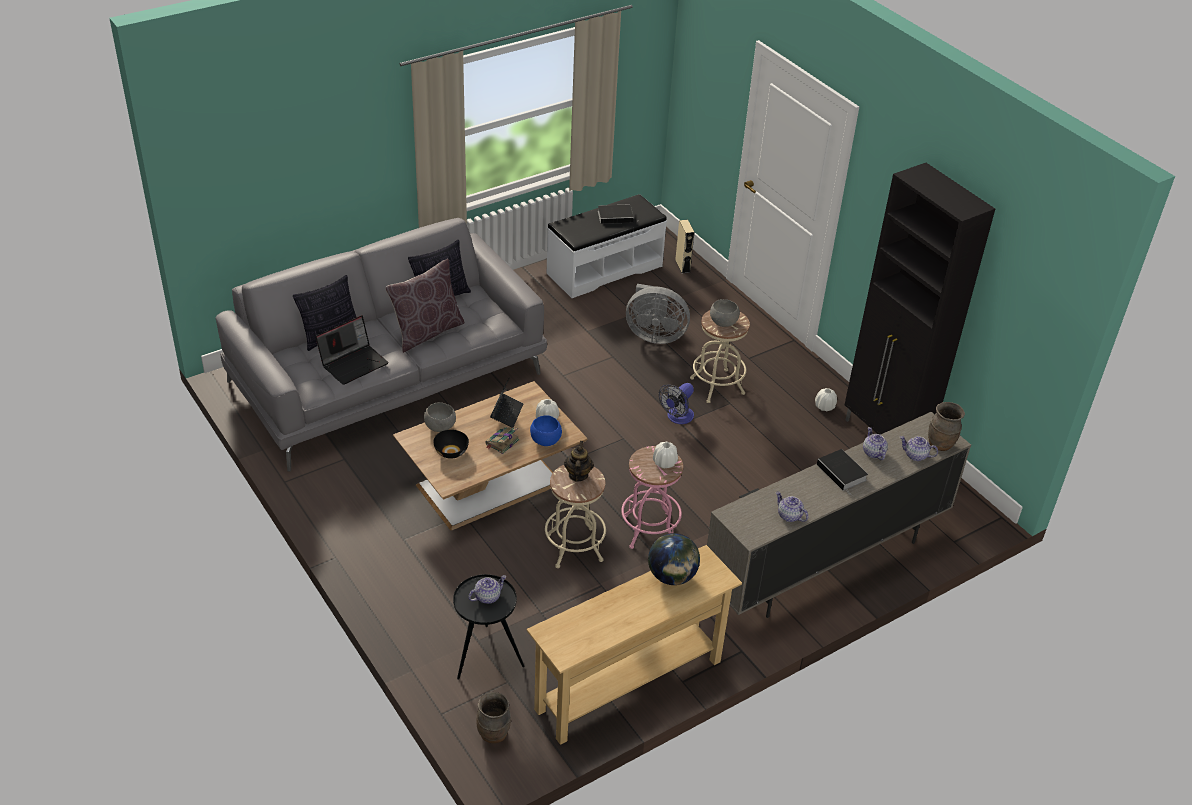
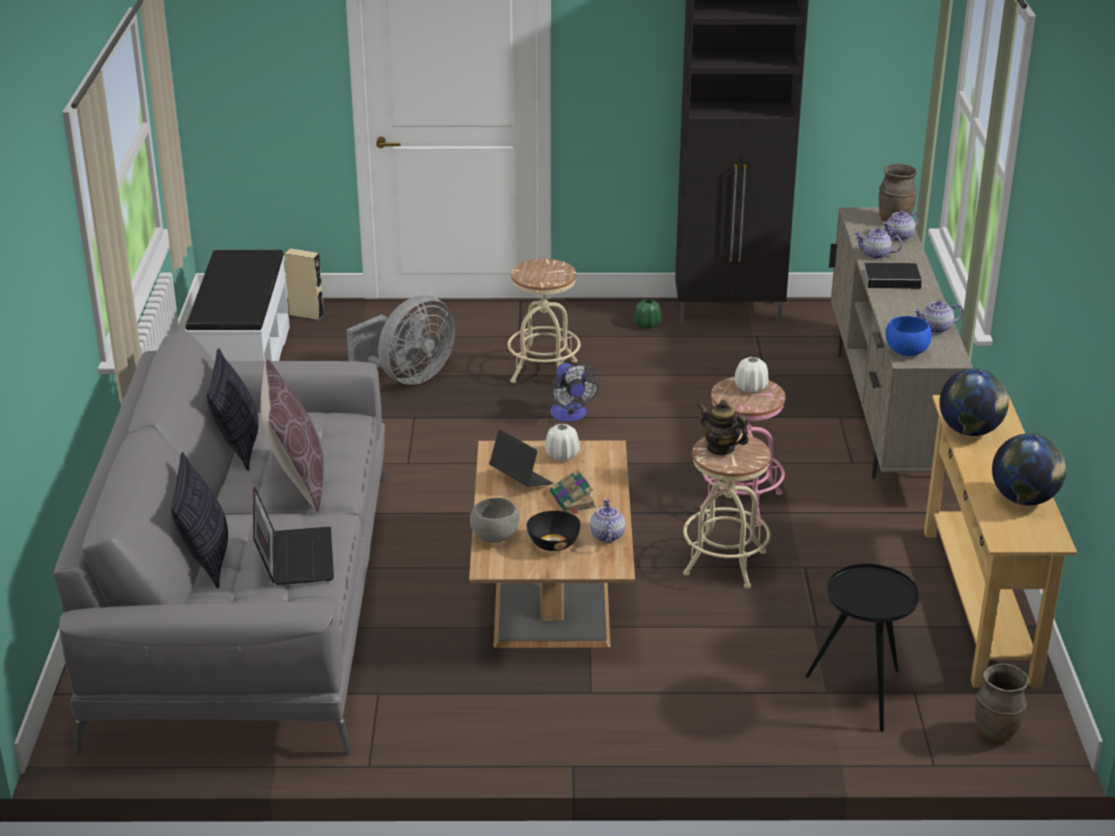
camera: 55 degrees left, 10 degrees down
(487, 596) = (868, 590): teapot -> teapot (606, 535)
(545, 441) = (601, 469): blue bowl -> blue bowl (906, 352)
(604, 628) = (1024, 500): none -> globe
(616, 216) = (238, 277): book -> none
(723, 323) = (544, 274): grey bowl -> none
(824, 406) = (647, 324): white vase -> green vase

